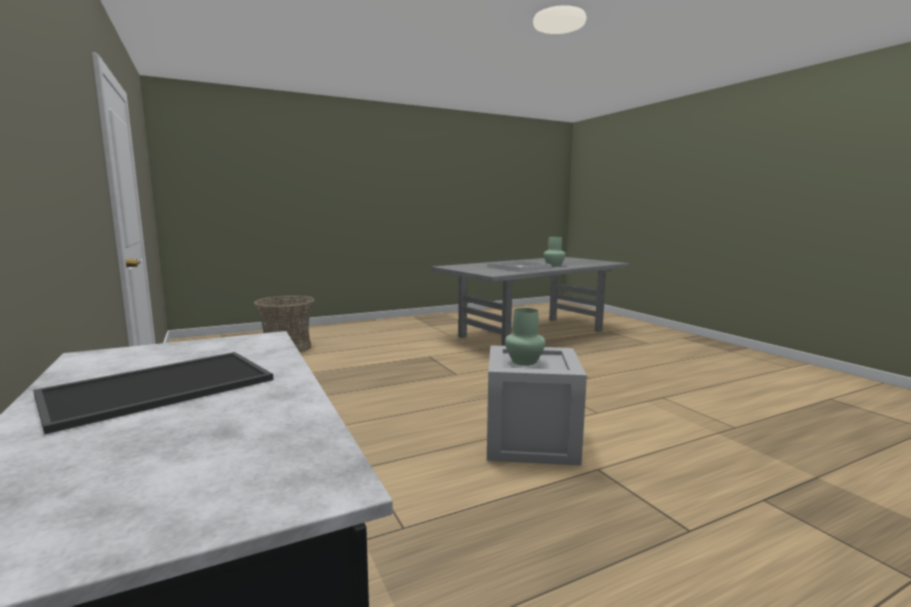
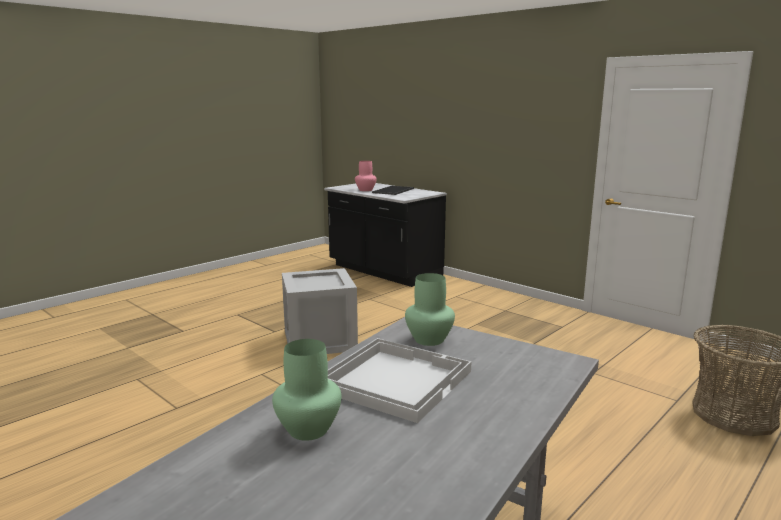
camera: 160 degrees right, 5 degrees up
(242, 409) = (366, 190): none -> pink vase
(525, 362) = (324, 282): green vase -> green vase (428, 340)

